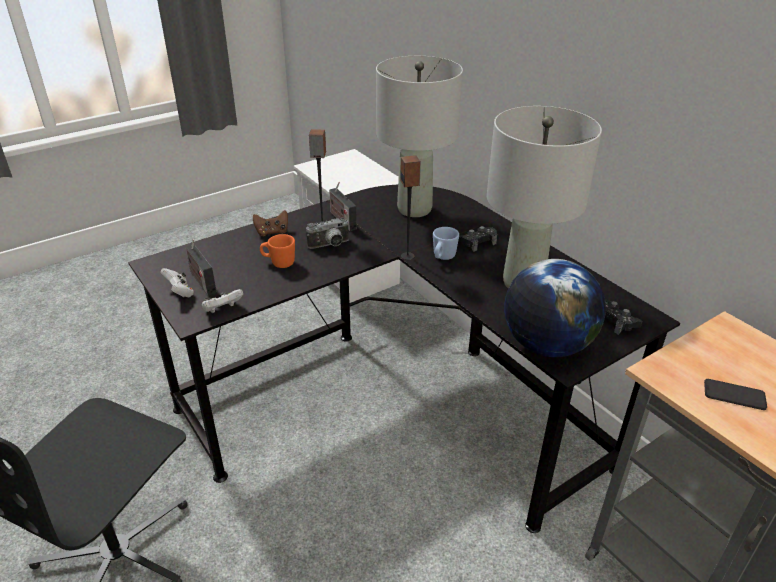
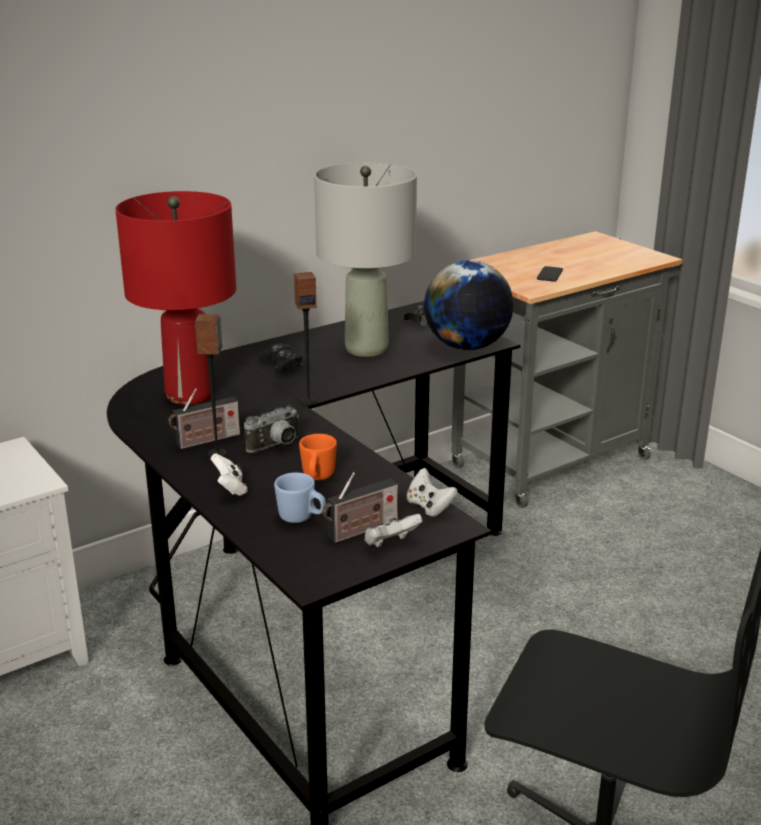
camera: 90 degrees left, 10 degrees down
(272, 232) = (230, 489): brown game controller -> white game controller
(330, 245) = (276, 446): camera -> camera turned 75 degrees clockwise
(415, 209) = (189, 395): grey table lamp -> red table lamp
(442, 257) = (313, 382): blue mug -> blue mug (301, 518)

